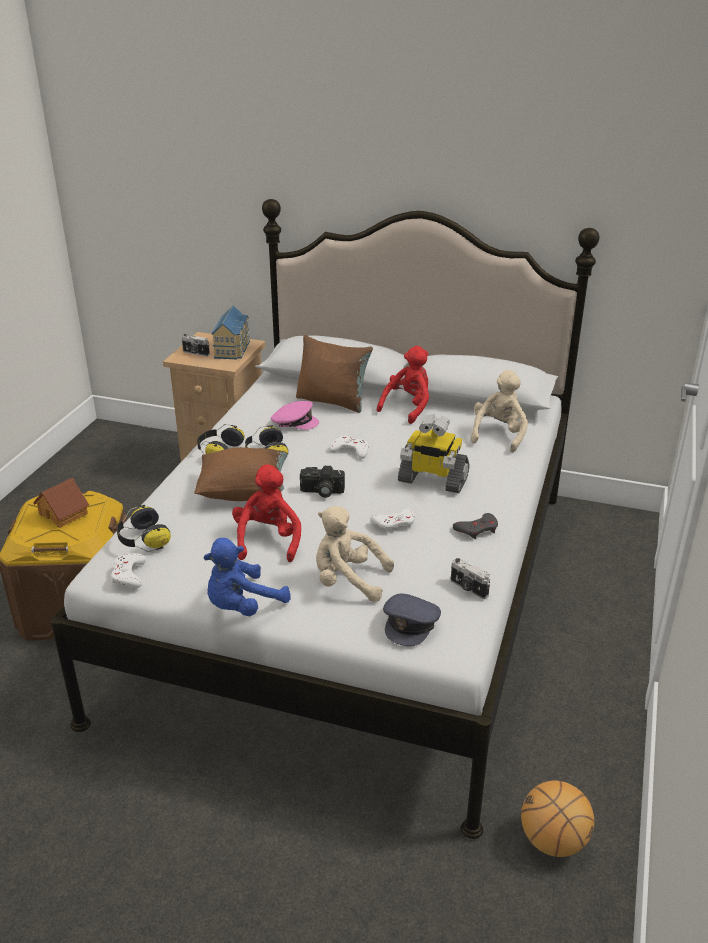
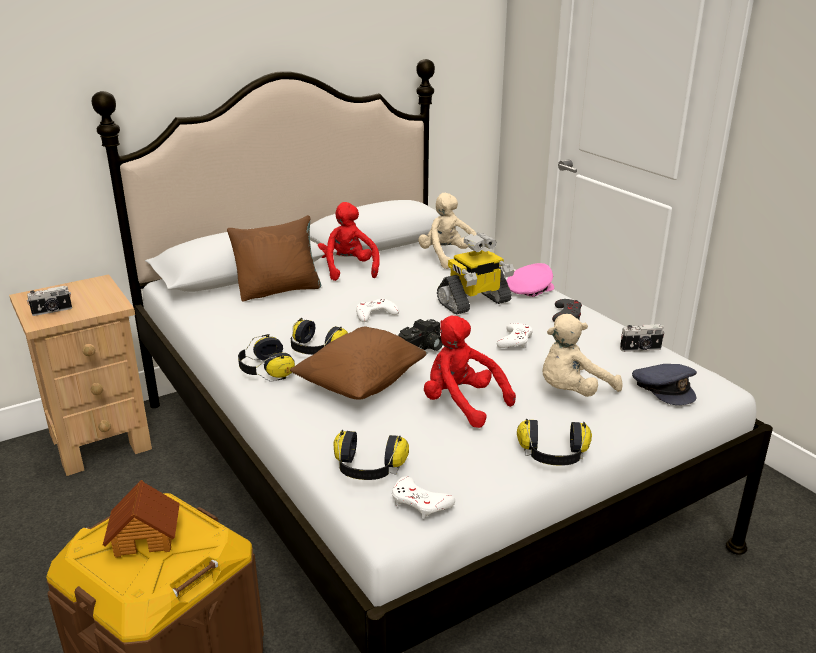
camera: 50 degrees left, 5 degrees down
(233, 348) = (88, 292): toy house -> none
(242, 606) = (553, 456): blue plush toy -> headphones
(294, 422) = (281, 318): pink cap -> pink cap (529, 290)
(553, 841) = (770, 516): basketball -> none

